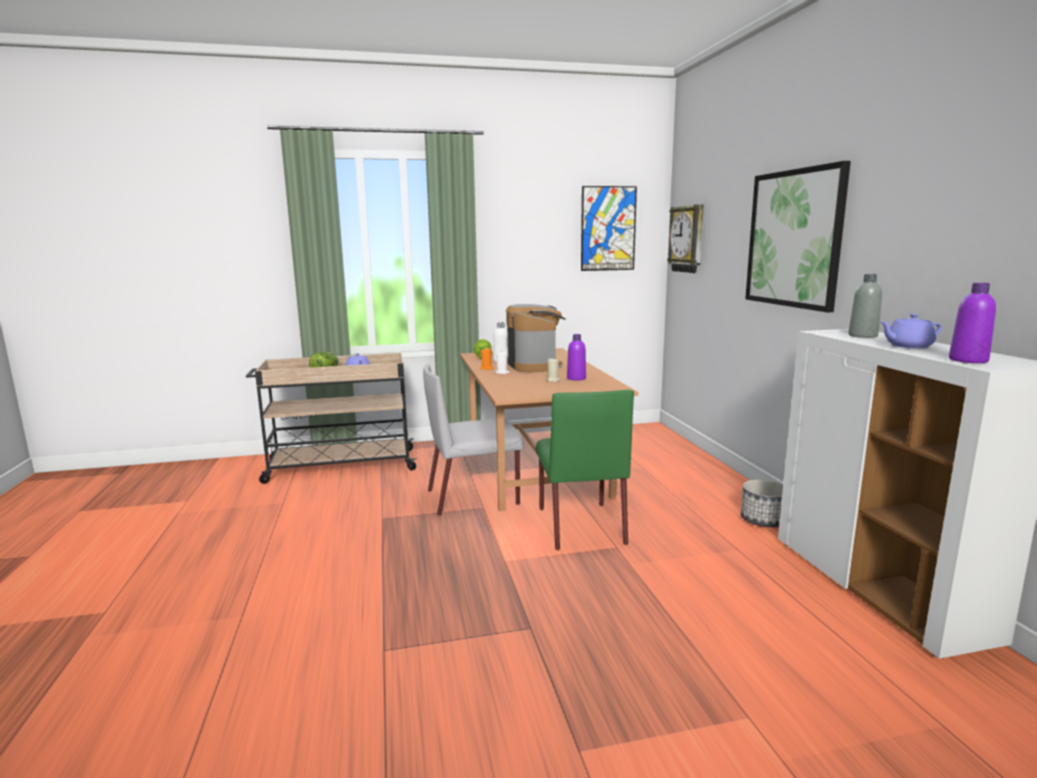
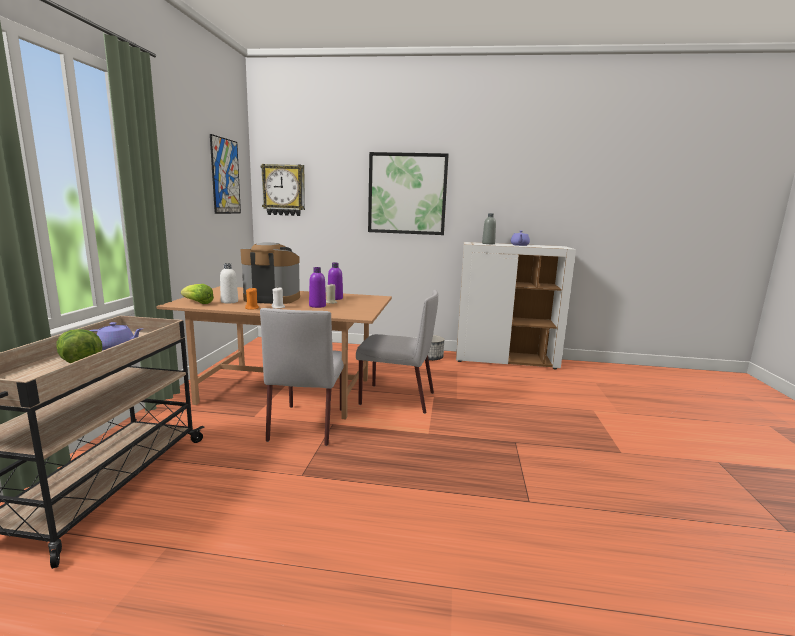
camera: 70 degrees left, 0 degrees up
(580, 525) = (395, 398): green chair -> grey chair
(968, 360) = (553, 247): purple bottle -> purple bottle (317, 306)

